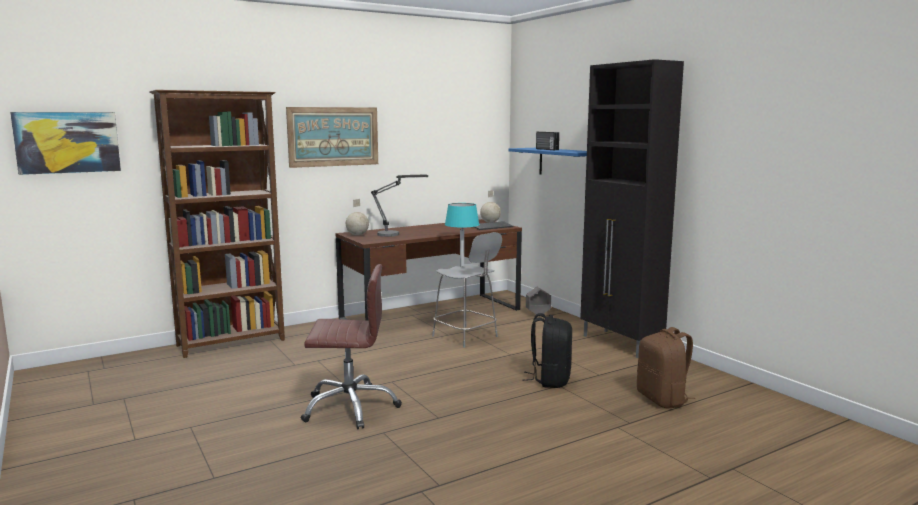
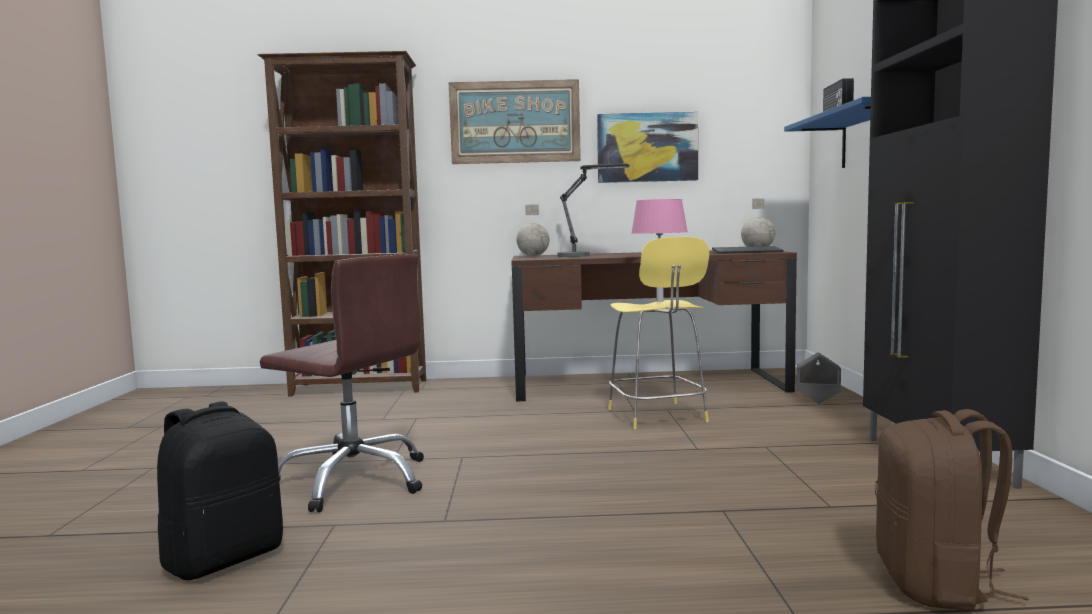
camera: 30 degrees right, 5 degrees down
(67, 142) = (195, 131): picture -> picture (647, 147)
(462, 266) = (660, 301): turquoise table lamp -> pink table lamp
(466, 337) = (657, 416): grey stool -> yellow stool
(550, 380) = (716, 498): black backpack -> black backpack (224, 558)

